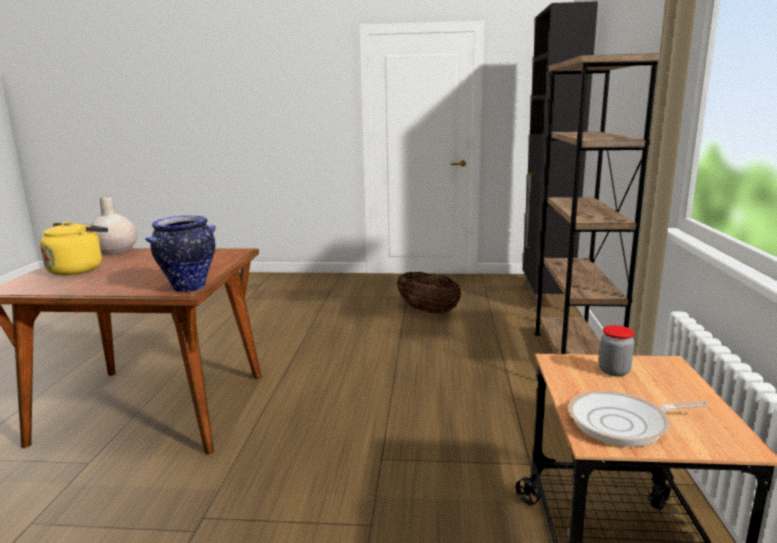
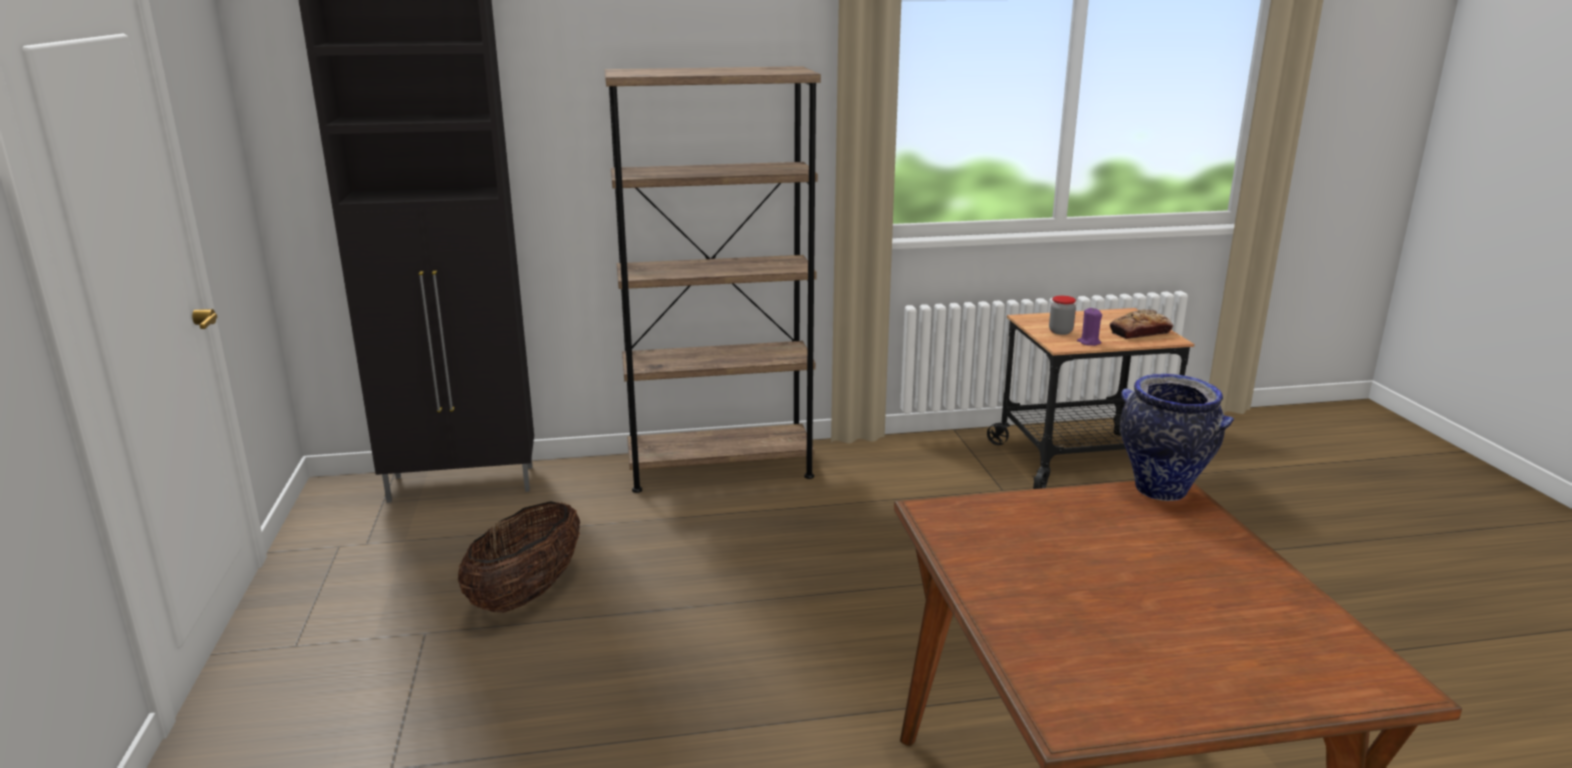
camera: 105 degrees left, 5 degrees up
(78, 269) = (1206, 651): yellow kettle -> none
(115, 252) = (1051, 670): beige vase -> none
(571, 378) = (1089, 342): none -> purple candle
(623, 424) = (1140, 332): frying pan -> bread

